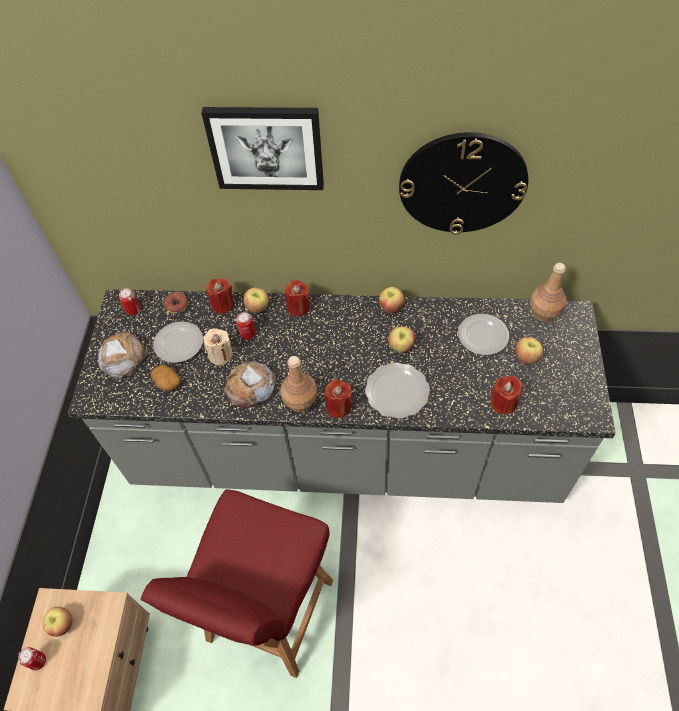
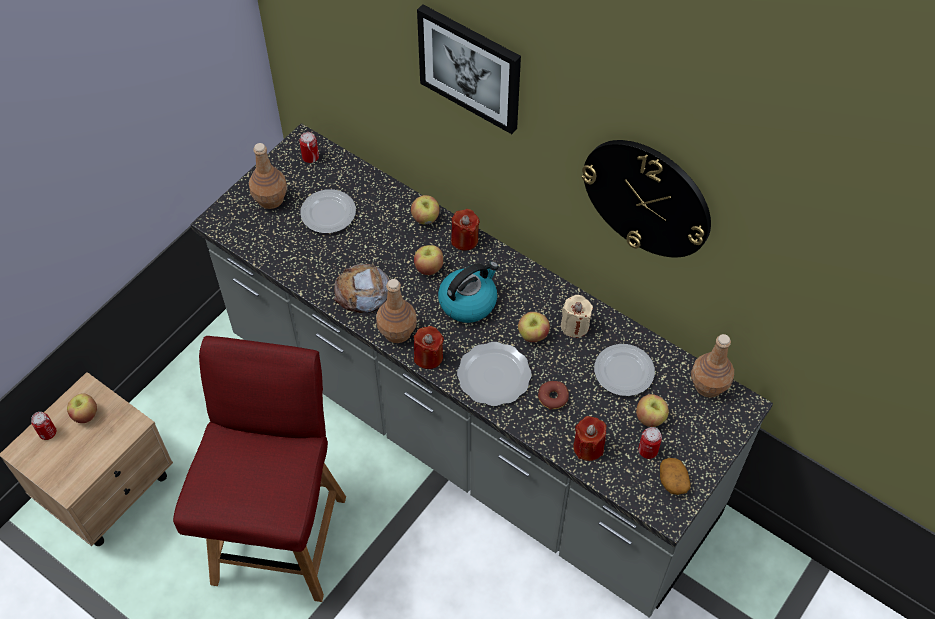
camera: 30 degrees right, 0 degrees up
(122, 357) = (270, 199): bread -> brown bottle
(167, 382) = (292, 244): potato -> potato (672, 481)
(177, 305) = (353, 174): donut -> donut (553, 397)
(221, 355) = (358, 246): beige candle -> beige candle (575, 326)
(223, 304) = (395, 197): red candle -> none
(247, 334) = (397, 239): can -> can (648, 451)
(268, 613) = (281, 535): red chair -> red chair turned 135 degrees clockwise
(336, 349) = (468, 301): none -> kettle
(391, 307) = (555, 290): apple -> apple (429, 268)

